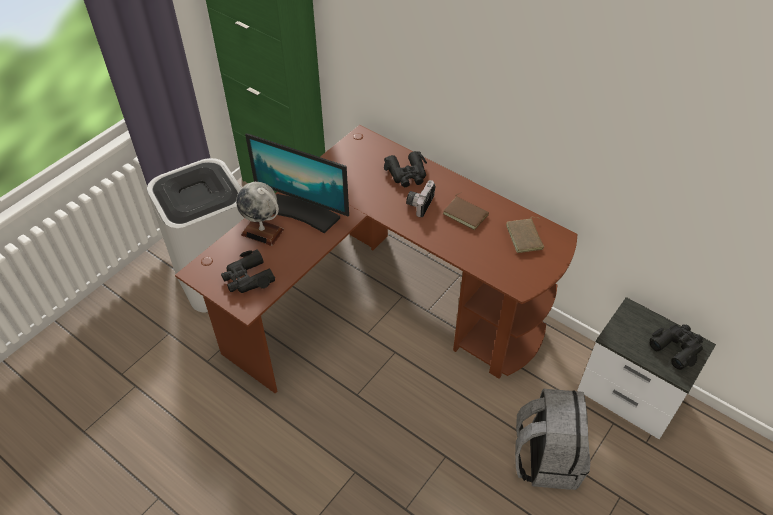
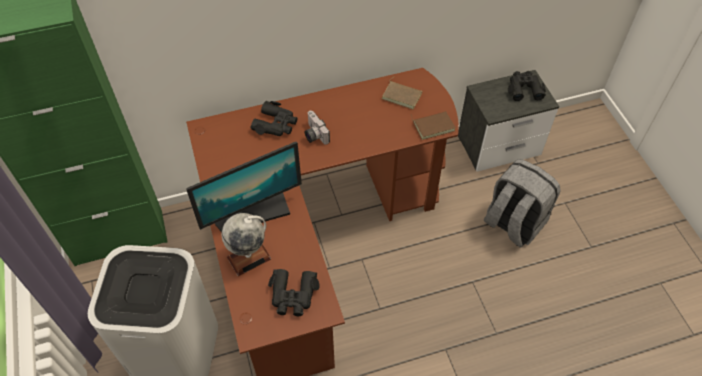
camera: 55 degrees left, 5 degrees up
(466, 214) = (350, 114): brown book -> brown book (433, 126)

